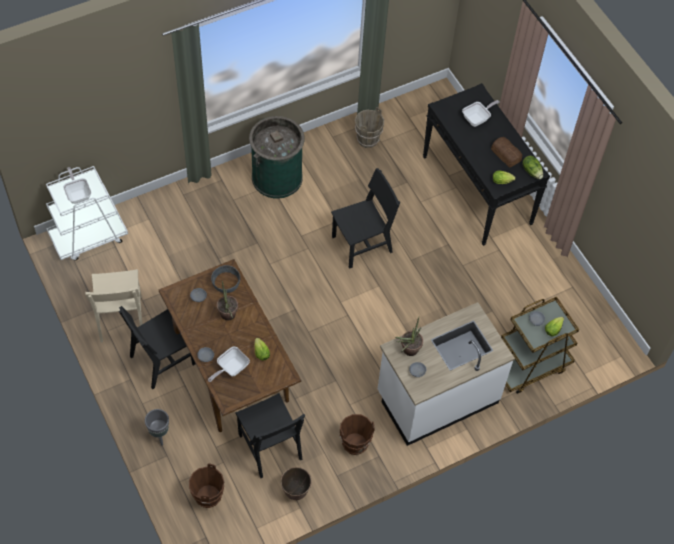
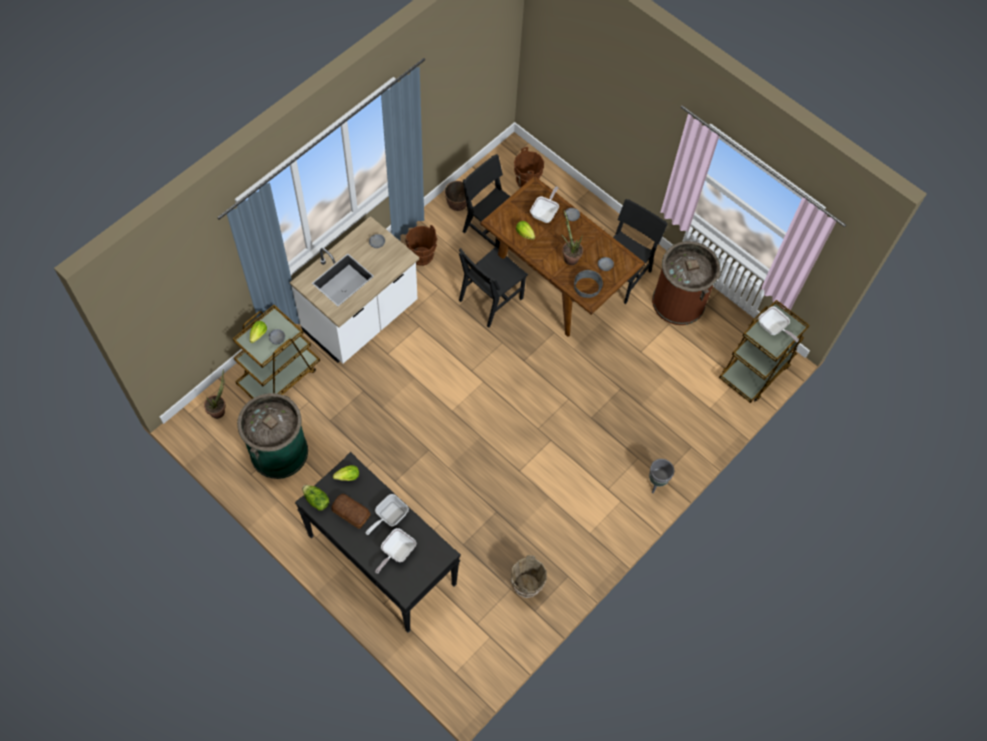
camera: 160 degrees right, 5 degrees up
(89, 236) = (755, 370): white cart -> brown cart
(121, 318) = (678, 301): beige chair -> brown trash can
(159, 435) = (590, 215): grey planter -> grey planter (656, 483)
(277, 177) = (605, 500): green trash can -> green trash can (279, 451)
(362, 244) = (485, 450): black chair -> black chair (491, 299)
(407, 351) = (391, 259): potted plant -> potted plant (219, 409)
(476, 144) = (388, 516): none -> frying pan

